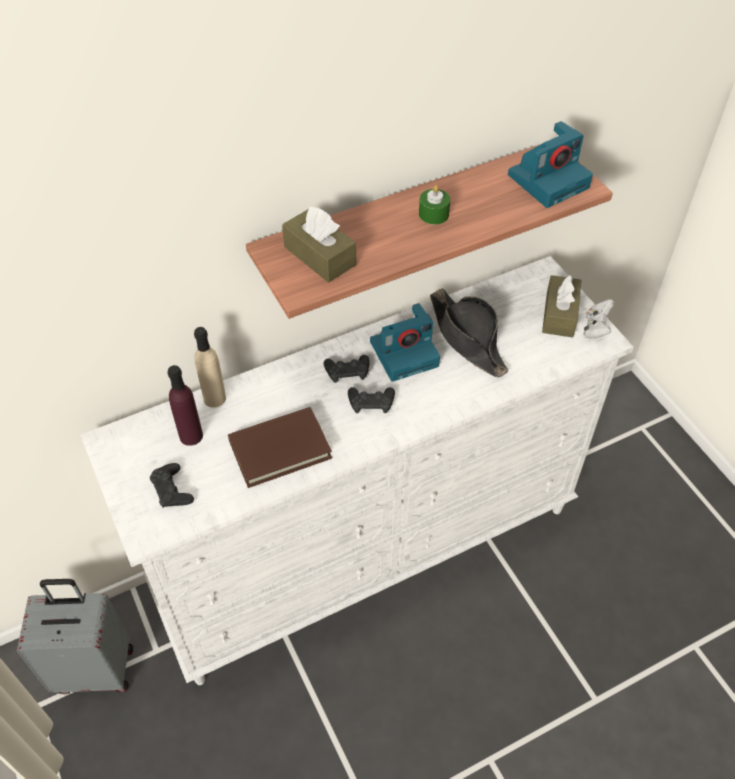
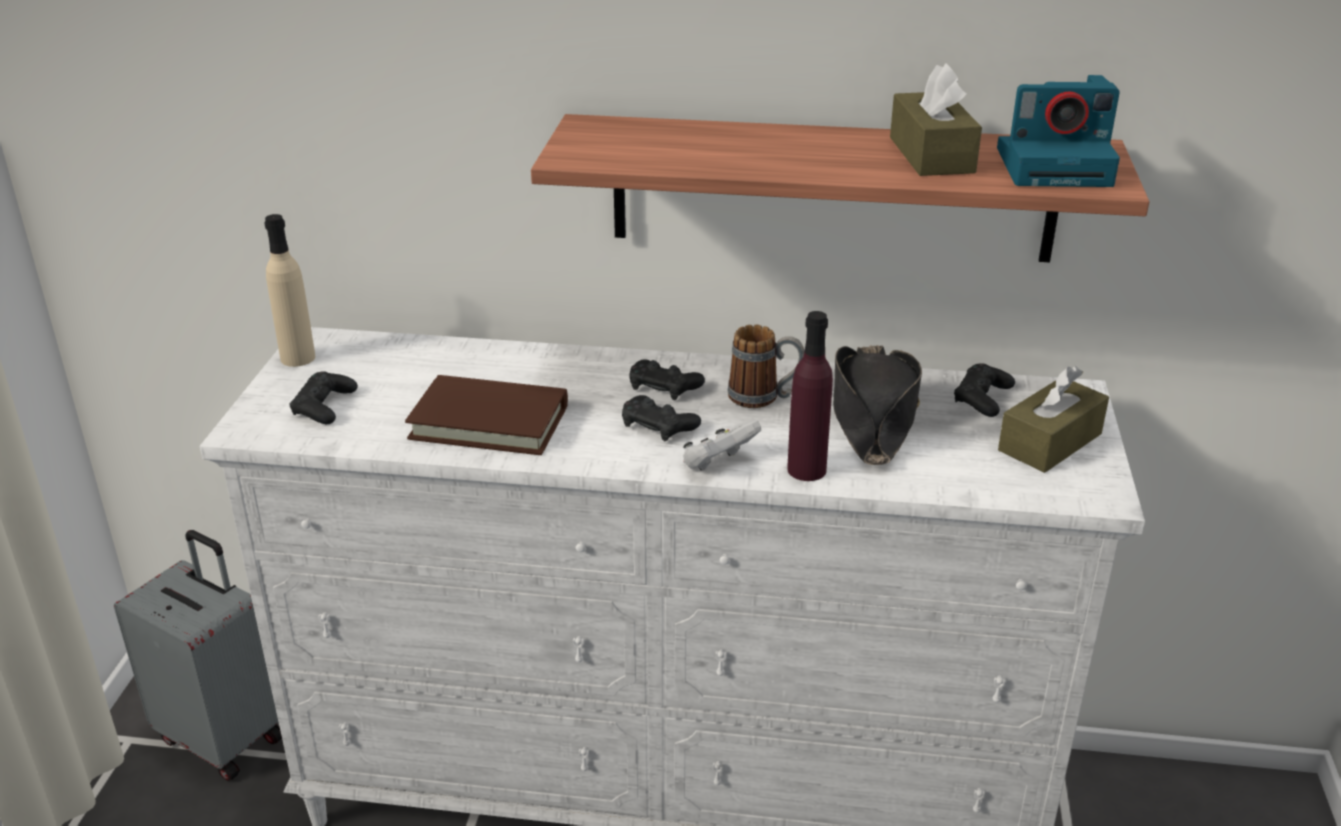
camera: 35 degrees right, 20 degrees down
(191, 436) = (406, 371): purple bottle -> purple bottle (806, 470)
(214, 398) = (474, 350): beige bottle -> beige bottle (298, 358)
(320, 256) = (636, 142): brown tissue box -> brown tissue box (931, 155)
(405, 353) = (764, 397): camera -> mug
(433, 214) = (837, 150): green candle -> none
(507, 298) = (982, 398): none -> black game controller
(595, 329) = (1096, 478): white game controller -> white game controller (718, 464)

